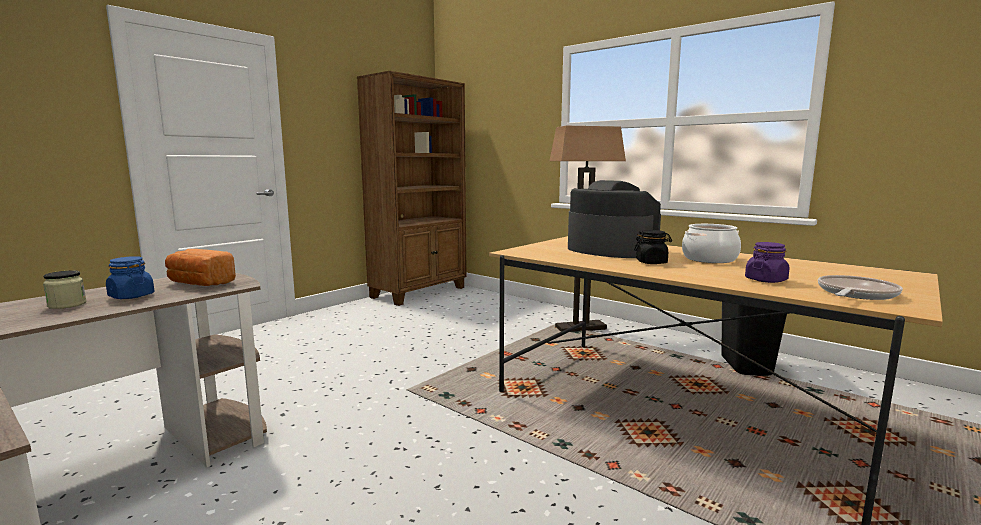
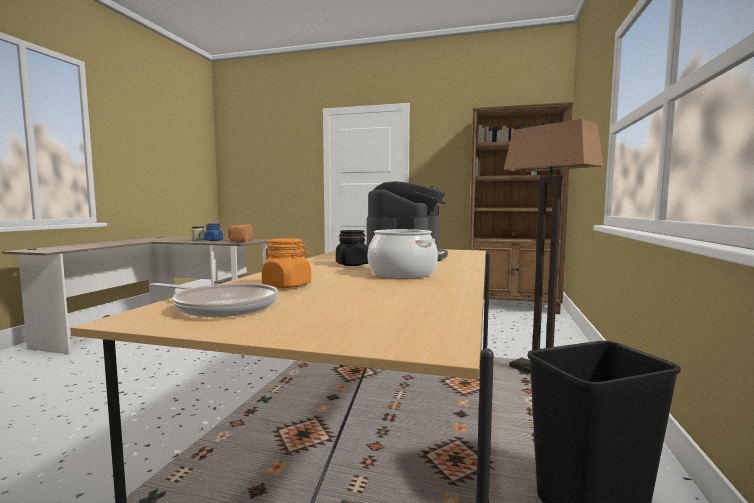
camera: 65 degrees right, 5 degrees down
(766, 280) = (287, 285): purple jar -> orange jar

